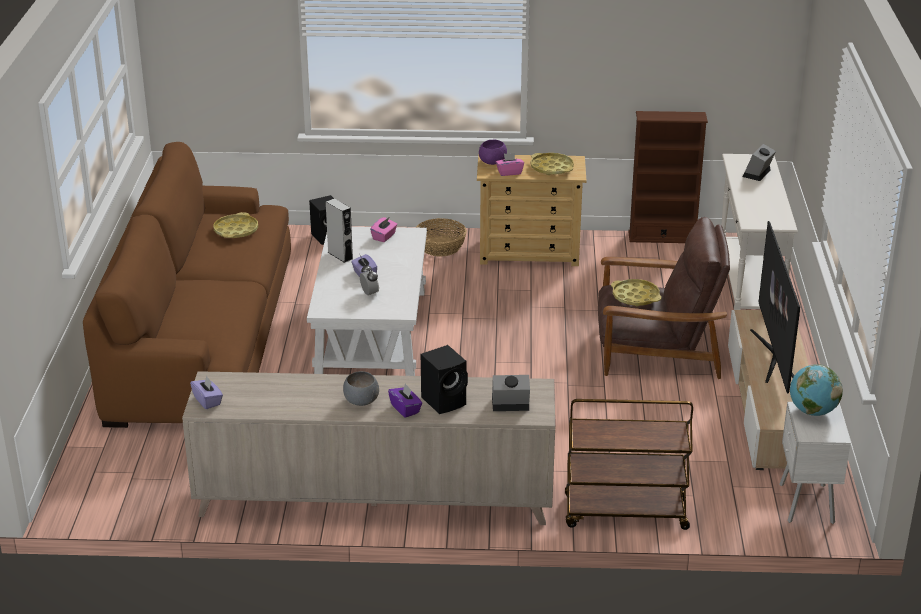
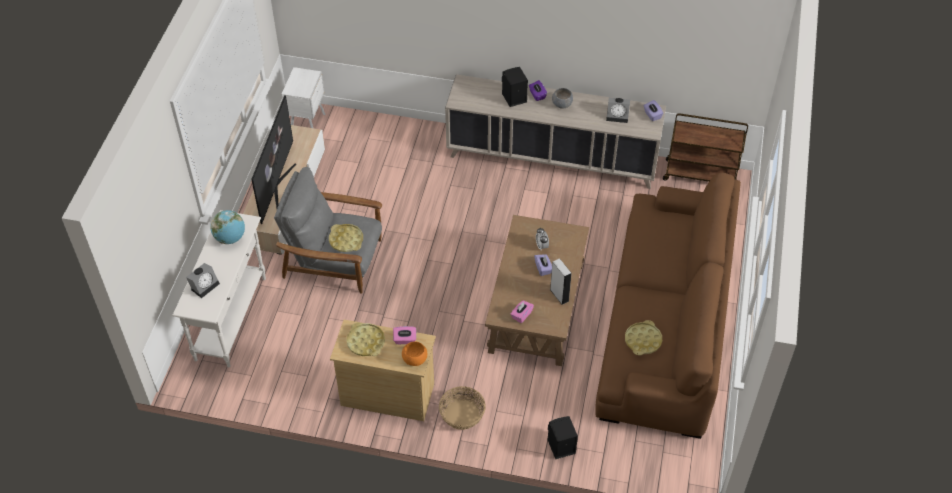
camera: 170 degrees left, 20 degrees up
(371, 333) = (536, 308): white coffee table -> brown coffee table
(492, 162) = (415, 359): purple bowl -> orange bowl
(509, 405) = (477, 90): alarm clock -> alarm clock (618, 116)
(624, 513) = (412, 131): brown cart -> brown cart (700, 175)
(657, 351) = (334, 259): brown armchair -> grey armchair
(662, 237) = (264, 400): brown bookcase -> none
(812, 411) = (300, 89): globe -> globe (230, 238)

